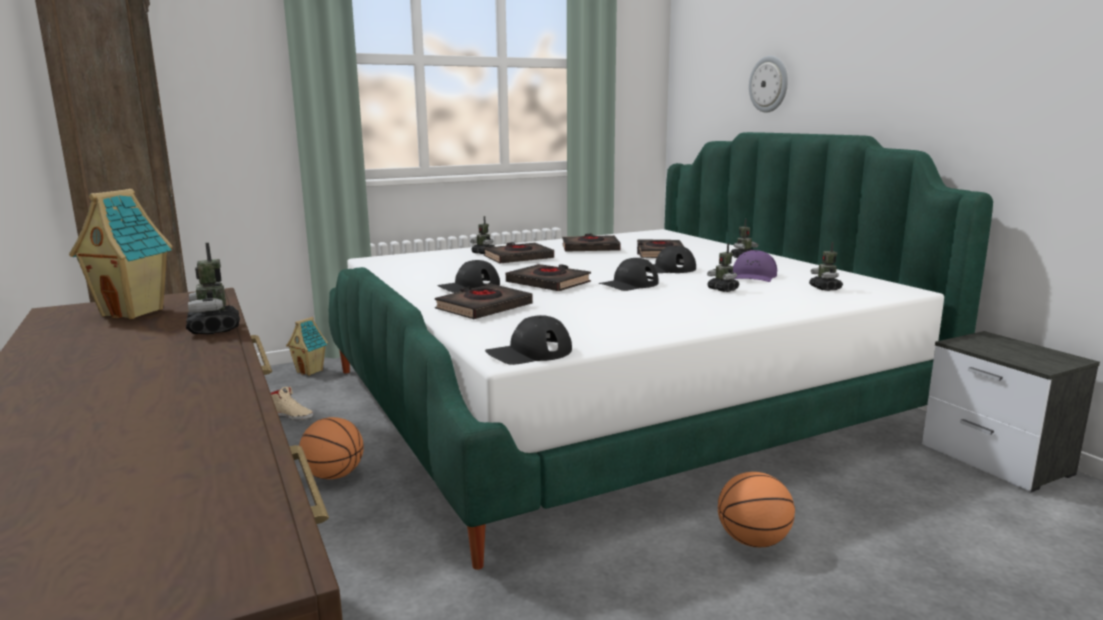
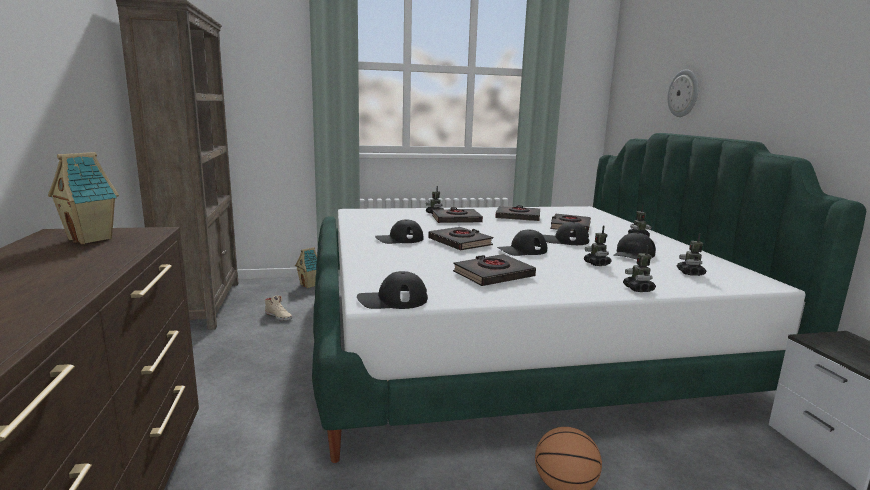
camera: 15 degrees right, 0 degrees up
(214, 329) = (116, 259): toy robot -> toy robot (638, 289)
(334, 476) = (279, 366): basketball -> none
(483, 308) = (394, 257): black book -> black book (493, 275)
(753, 276) = (633, 254): purple cap -> black cap

